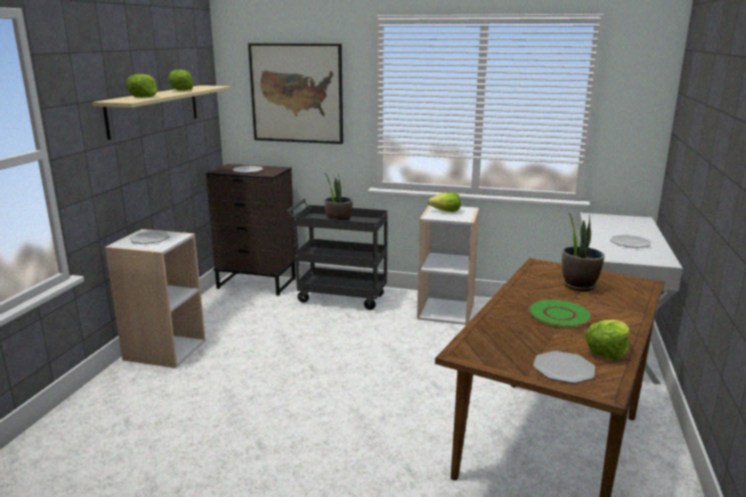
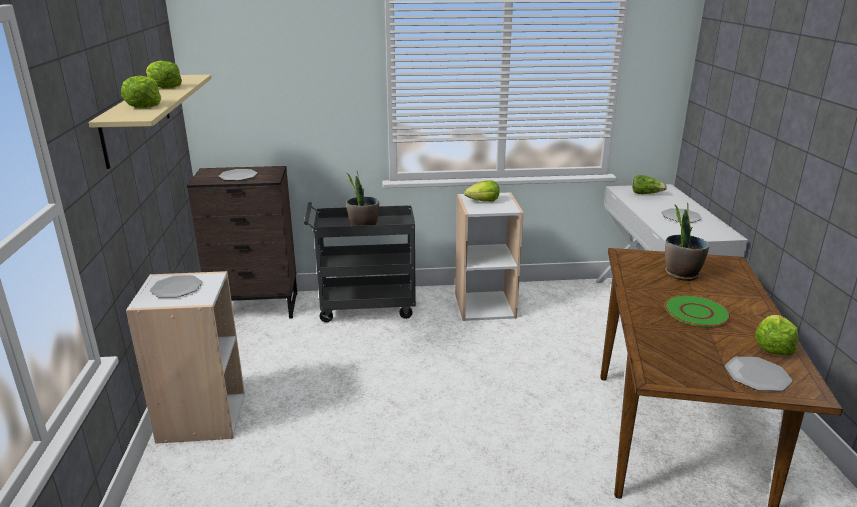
camera: 20 degrees left, 5 degrees up
(297, 93) = (288, 77): picture -> none
(614, 222) = (646, 194): none -> lettuce

